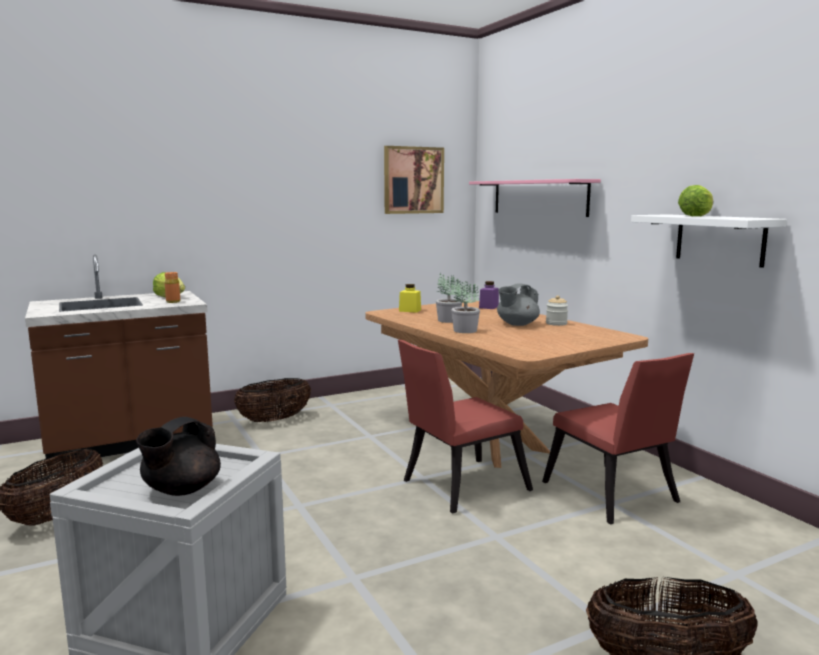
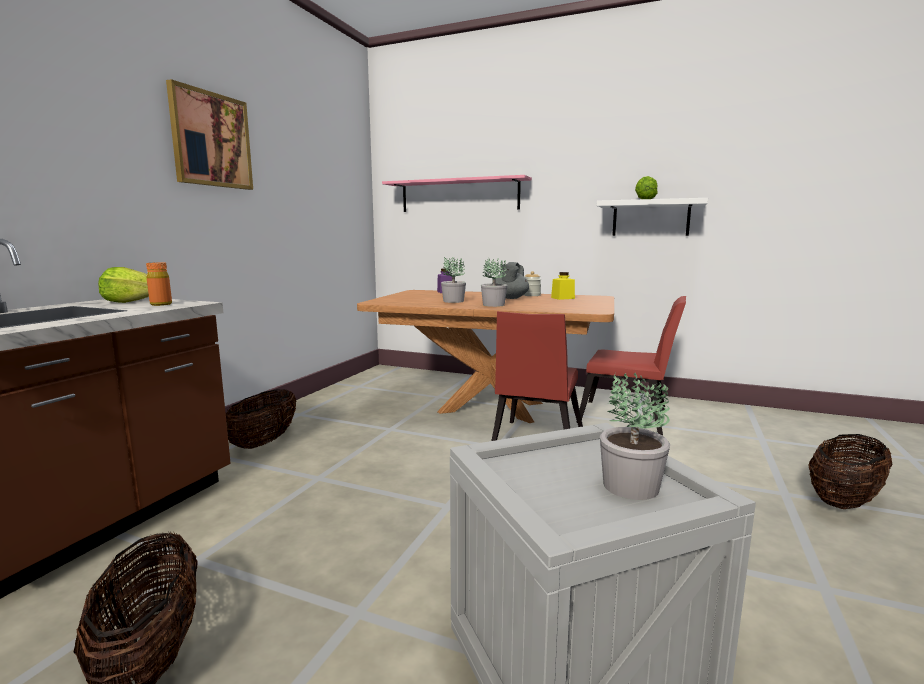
camera: 40 degrees left, 0 degrees up
(181, 490) = (630, 487): black teapot -> potted plant
(410, 310) = (393, 299): yellow jar -> yellow jar (562, 298)
(413, 180) = (332, 176): picture -> picture (211, 140)

